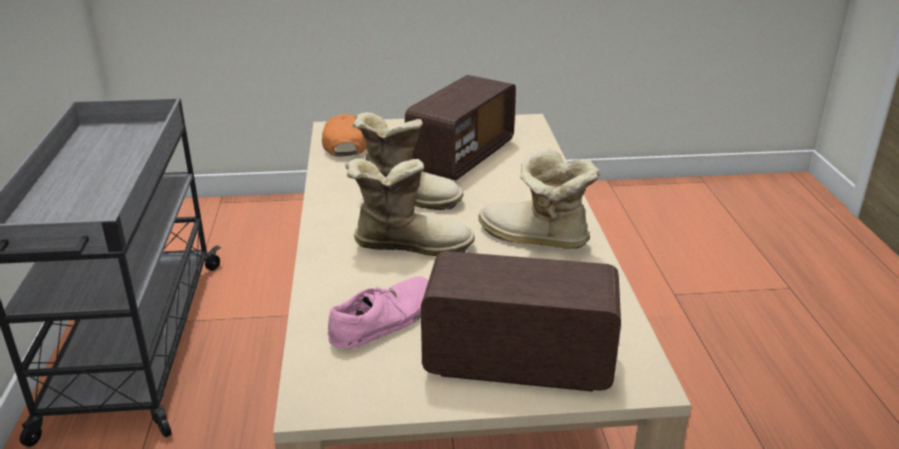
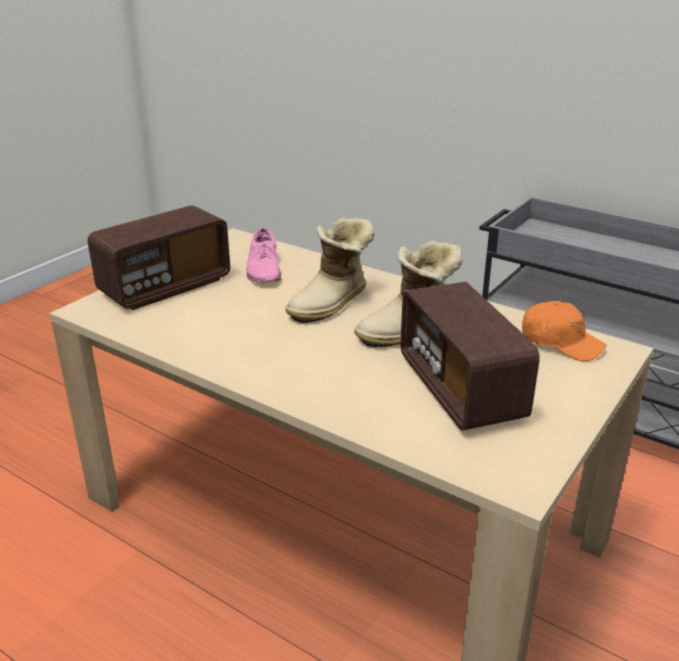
camera: 130 degrees right, 0 degrees up
(535, 239) = (260, 350): boot -> none

